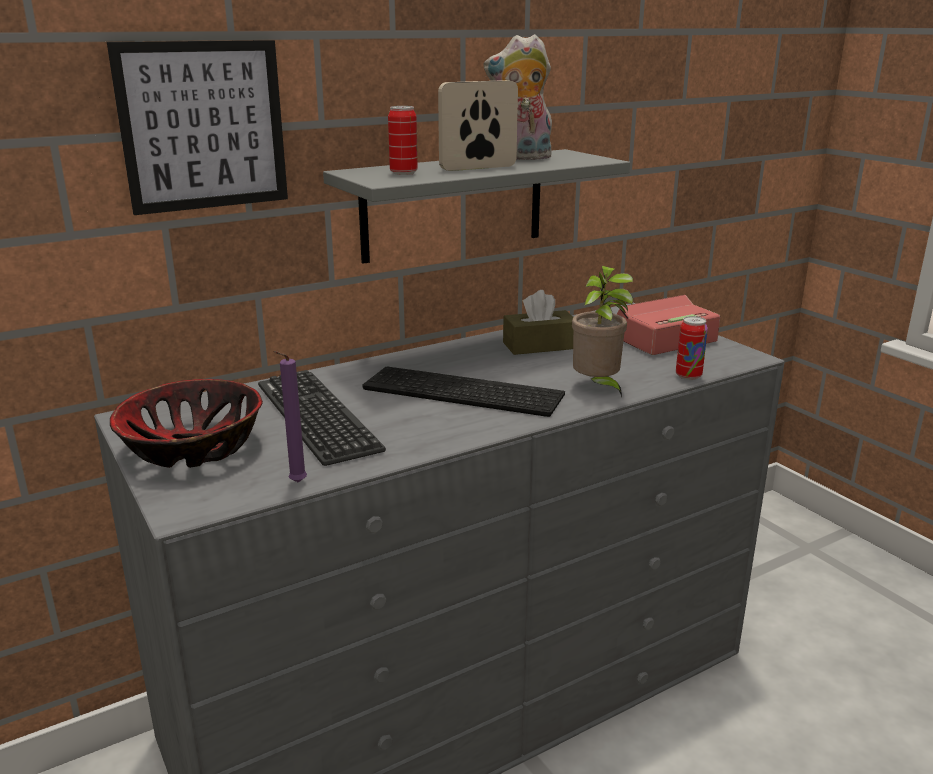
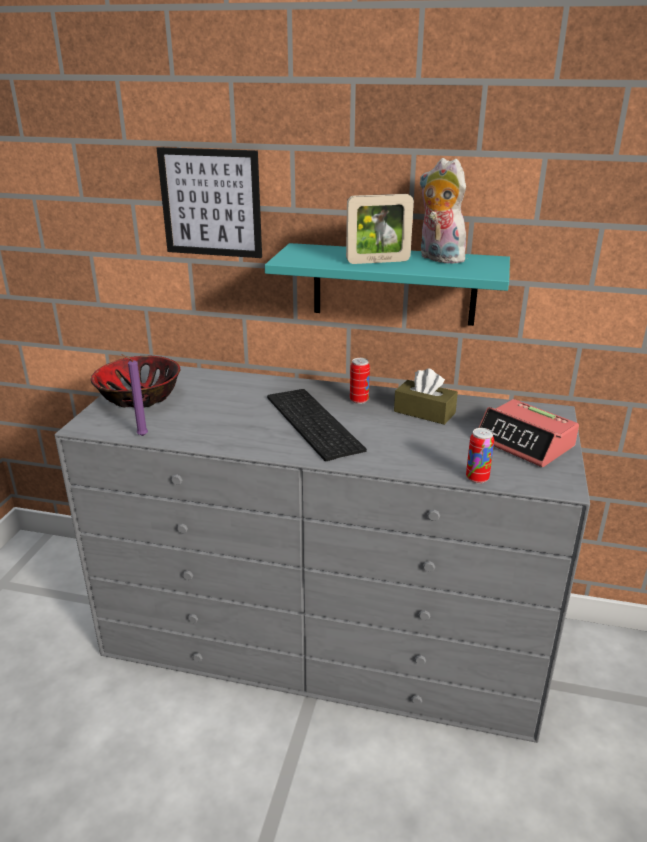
camera: 45 degrees right, 5 degrees up
(317, 416) = (216, 404): keyboard -> none
(403, 173) = (320, 255): can -> can (359, 400)
(453, 205) = (394, 284): grey shelf -> turquoise shelf
(478, 168) = (378, 261): picture frame -> picture frame turned 150 degrees clockwise
(597, 388) = (395, 457): potted plant -> none
(661, 338) = (525, 443): alarm clock -> alarm clock turned 150 degrees counterclockwise

